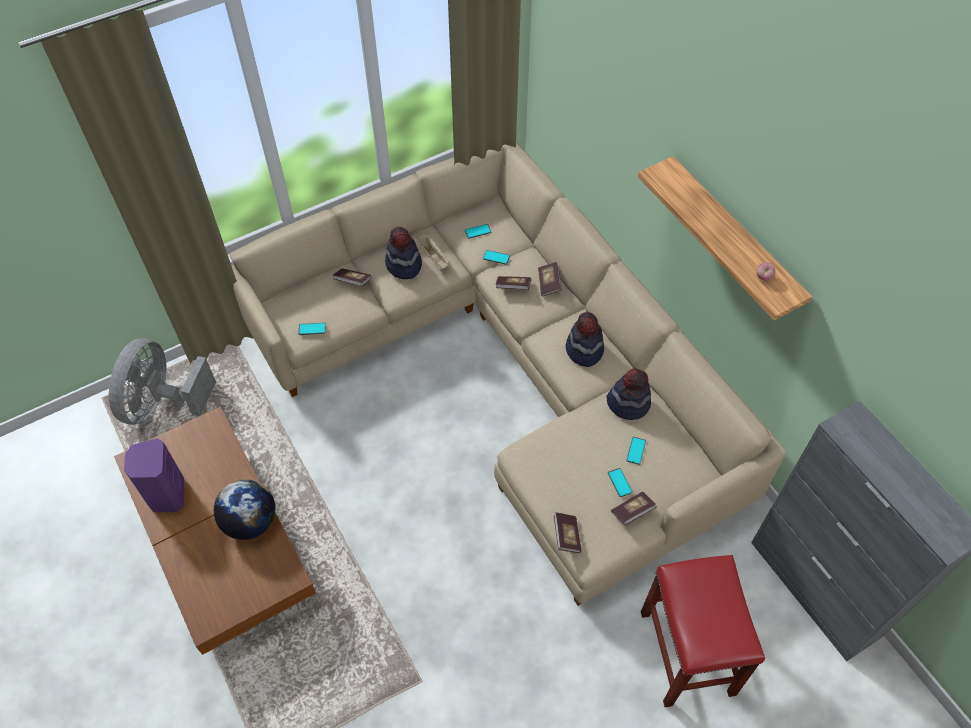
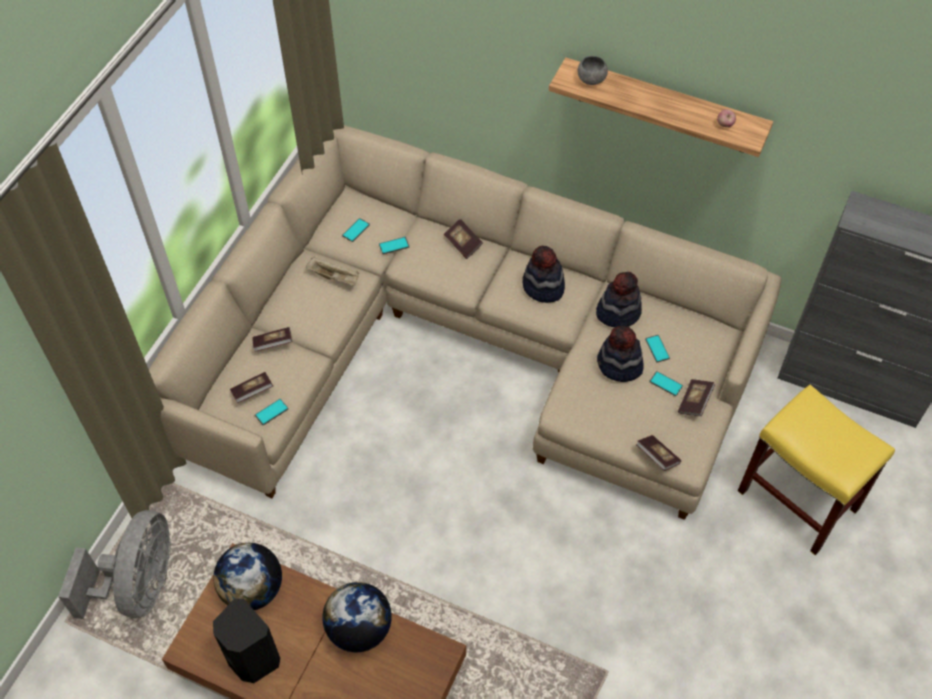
camera: 35 degrees left, 0 degrees up
(163, 403) = (139, 586): grey fan -> grey fan turned 150 degrees counterclockwise
(166, 495) = (252, 659): purple speaker -> black speaker
(206, 447) = (253, 589): none -> globe
(403, 265) = (311, 301): hat -> hat (619, 365)
(513, 287) = (433, 265): book -> book (252, 392)
(678, 183) = (591, 79): none -> grey bowl
(688, 653) = (799, 500): red stool -> yellow stool

